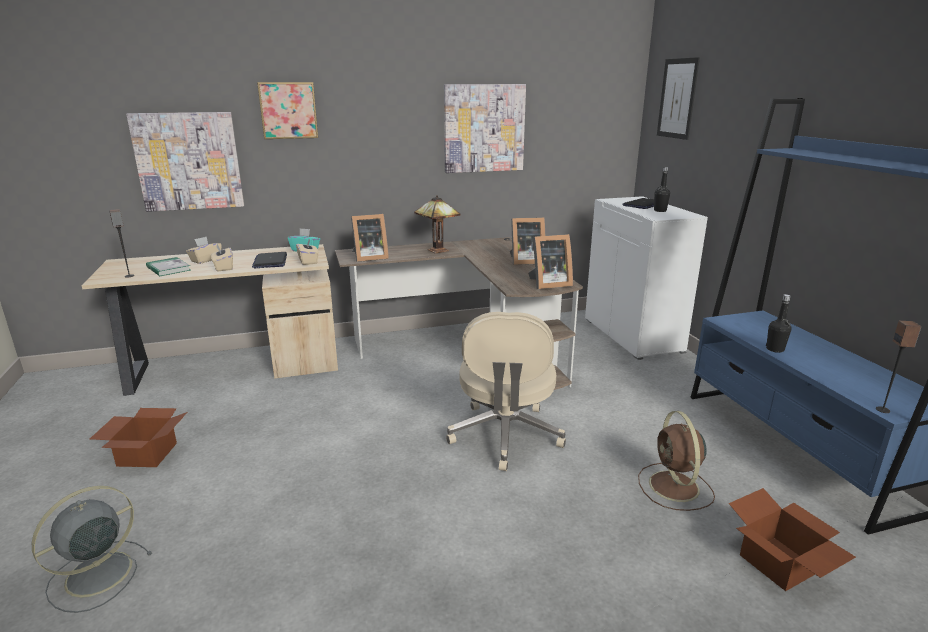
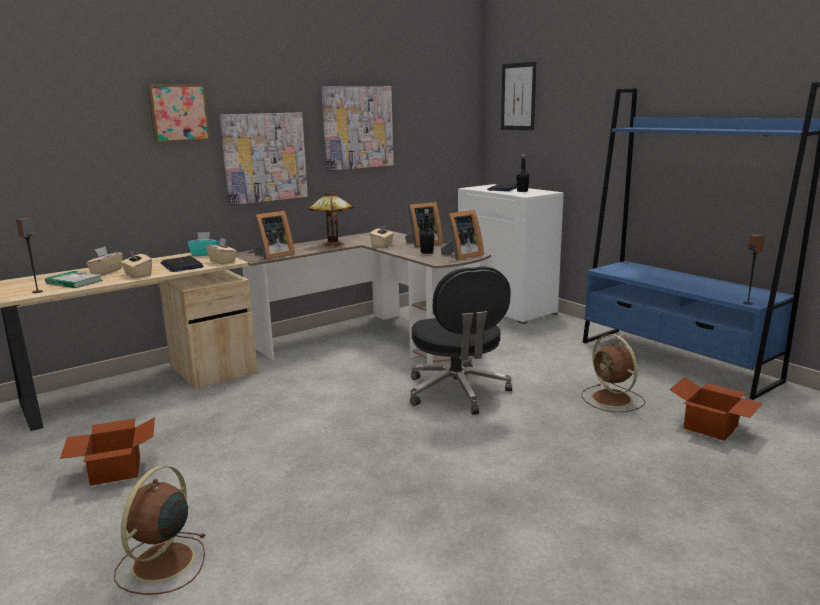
camera: 20 degrees left, 5 degrees down
(96, 575) = (161, 564): grey fan -> brown fan
(188, 161) = (75, 168): picture -> picture (264, 157)
(483, 257) = (382, 245): none -> beige tissue box
(505, 436) = (457, 392): beige office chair -> black office chair
(775, 349) = (654, 281): black bottle -> black bottle (427, 252)

